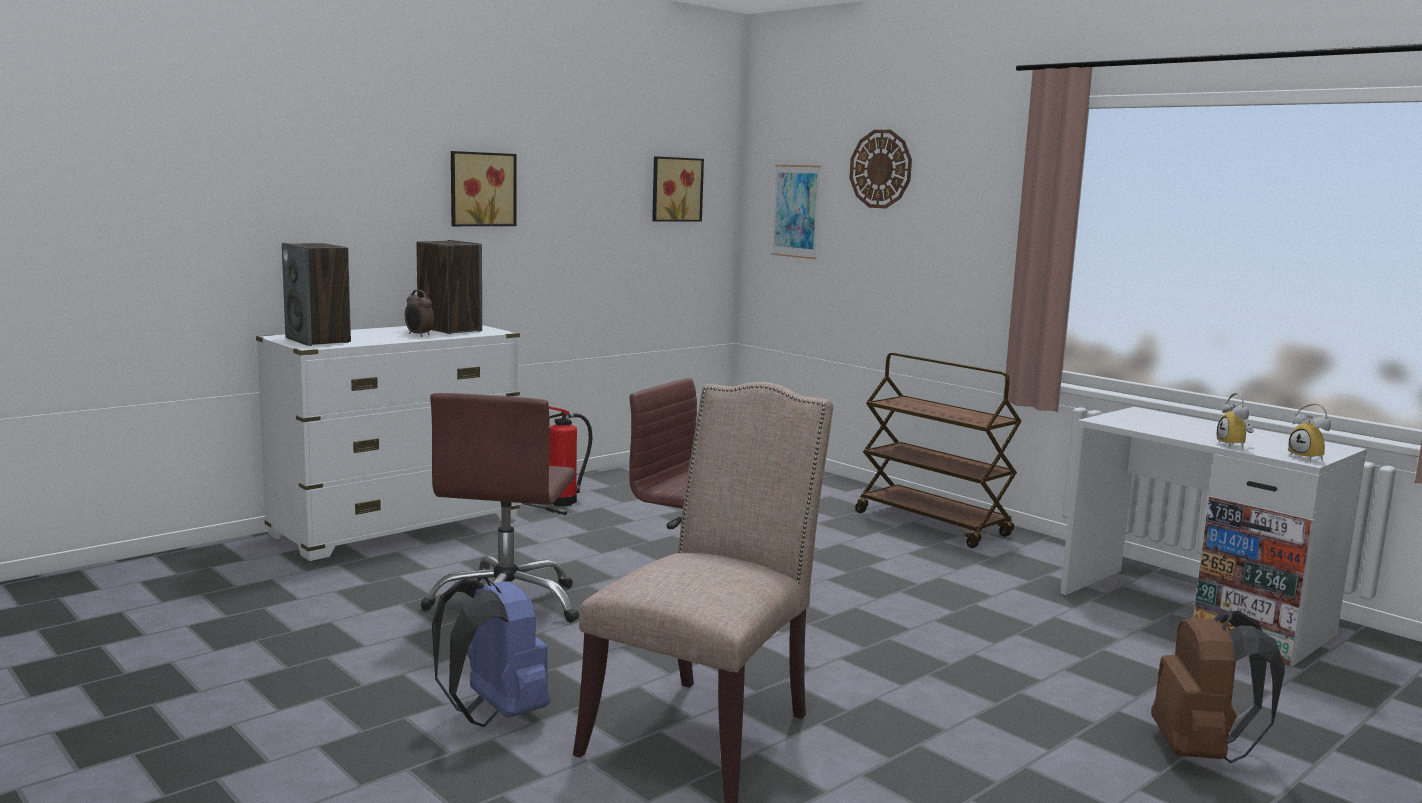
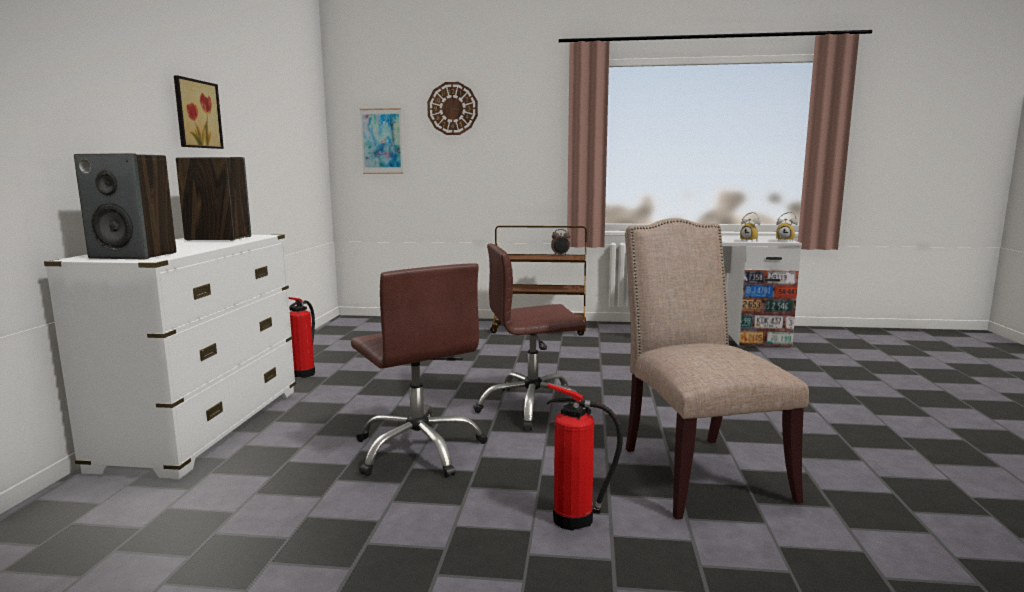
camera: 40 degrees left, 0 degrees up
(419, 335) = (211, 243): alarm clock -> alarm clock (560, 255)
(495, 714) = (577, 520): blue backpack -> fire extinguisher
(675, 189) = (299, 125): picture -> none
(1201, 752) = (851, 390): brown backpack -> none

